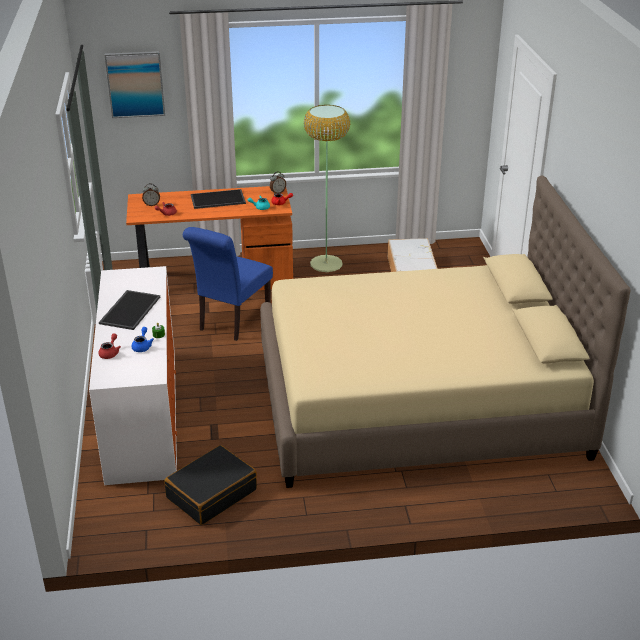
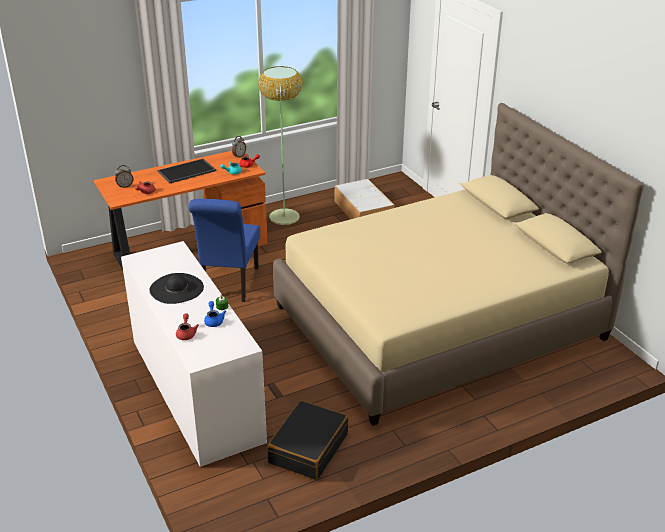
camera: 20 degrees left, 0 degrees up
(129, 309) = (176, 288): tray -> black hat
(135, 84) = (90, 68): picture -> none

